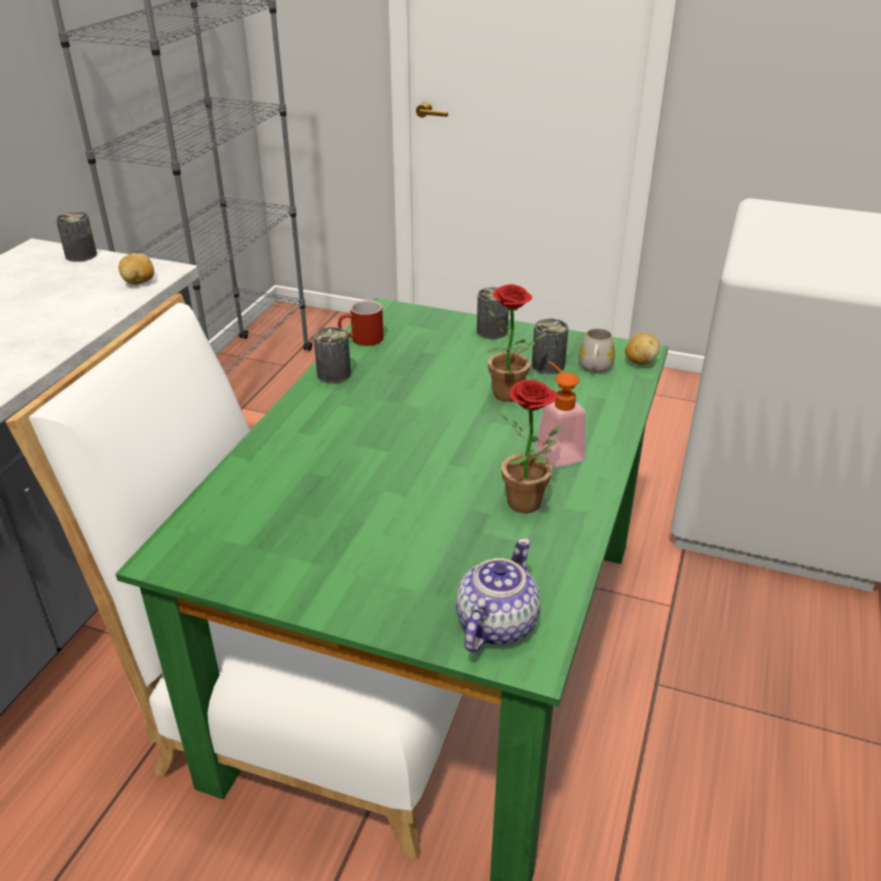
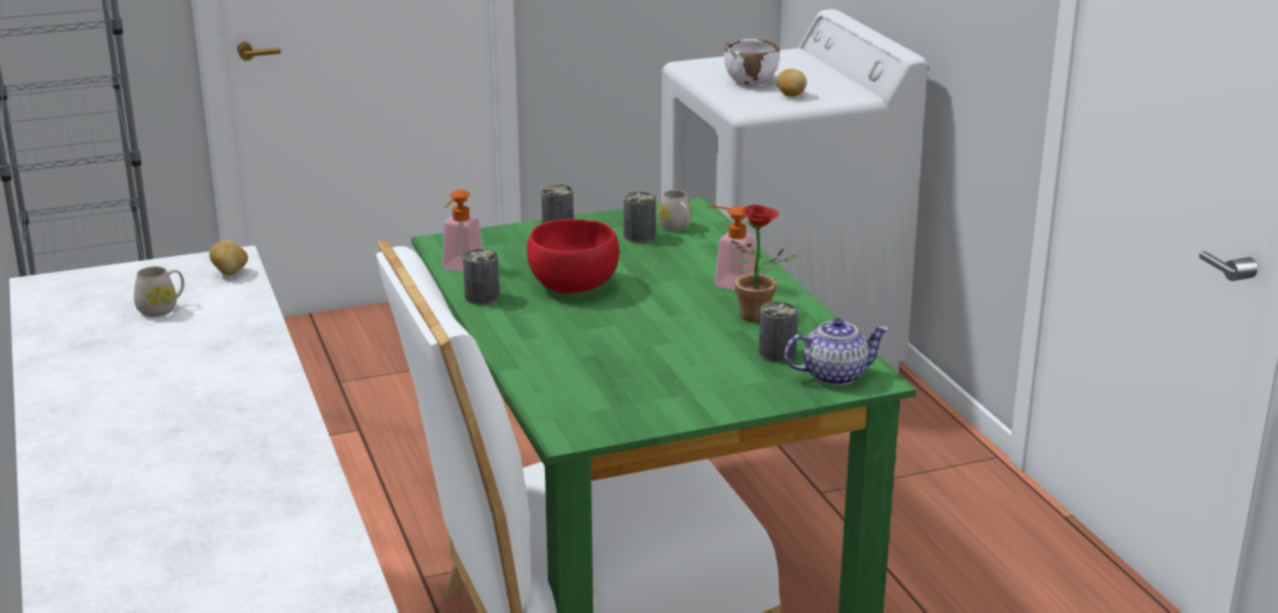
camera: 40 degrees left, 10 degrees down
(50, 296) = (162, 308): none -> white mug
(81, 255) = (111, 273): can -> can (777, 354)
(361, 340) = (460, 268): red mug -> soap dispenser
(420, 393) = (574, 285): none -> red bowl
(495, 624) = (833, 375): teapot -> teapot turned 90 degrees clockwise
(509, 397) = (645, 265): potted plant -> none
(640, 361) = (701, 213): potato -> potato (790, 95)
(799, 239) = (751, 82): none -> white bowl

